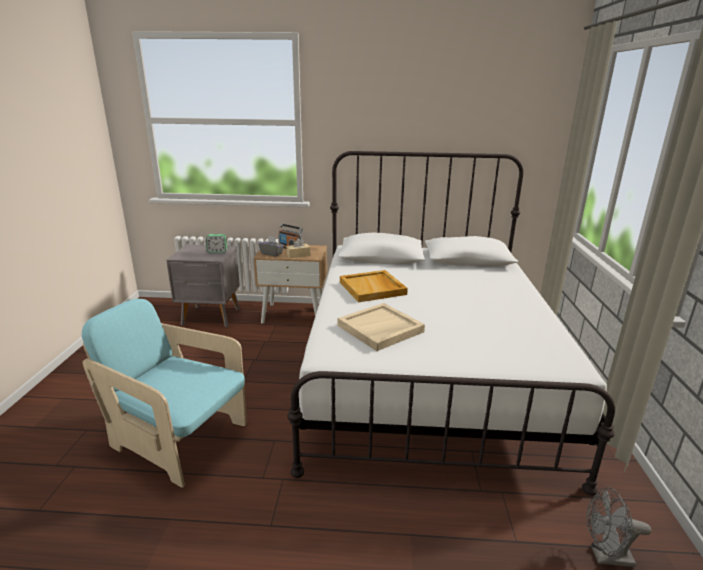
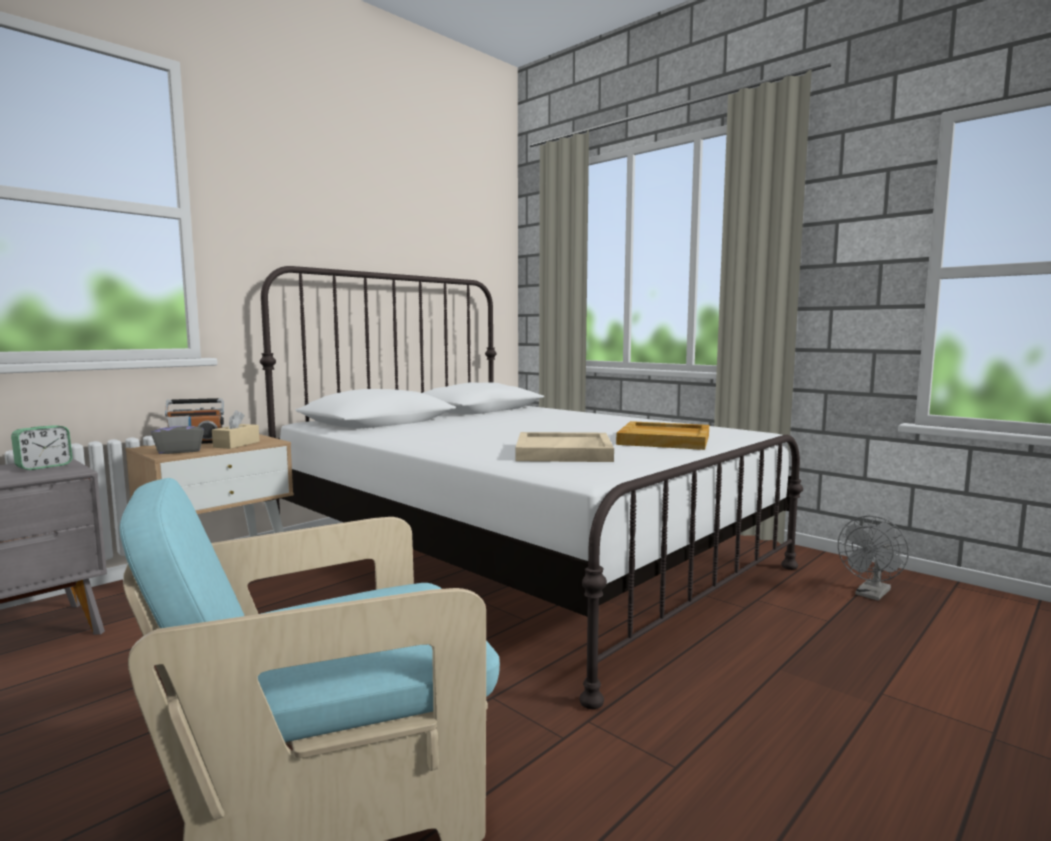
camera: 50 degrees left, 15 degrees down
(373, 288) = (455, 437): beige tray -> beige tray (665, 440)

